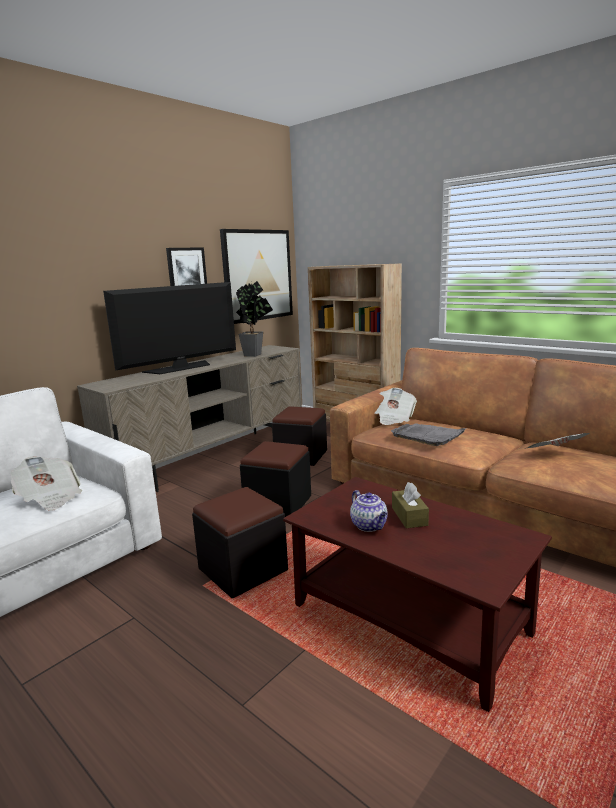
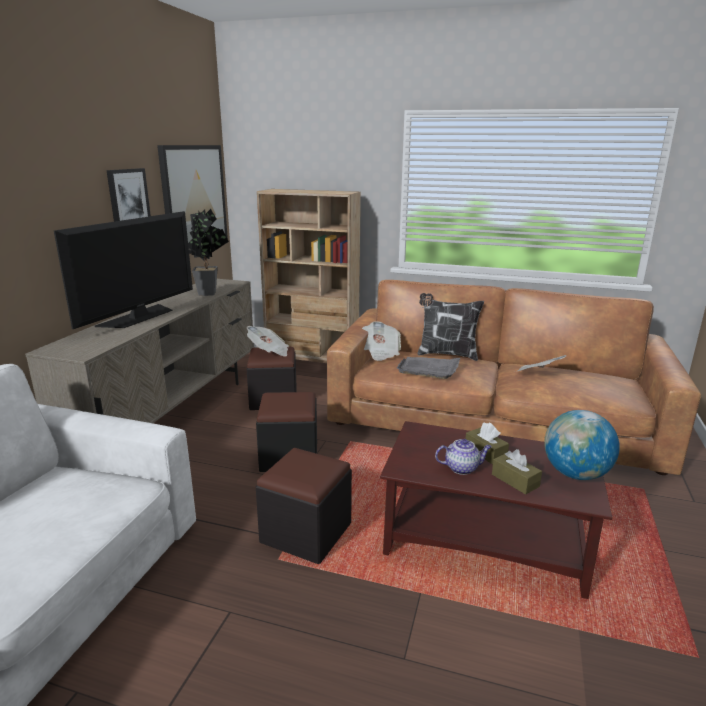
camera: 25 degrees left, 5 degrees up
(50, 498) = (85, 503): newspaper -> newspaper (269, 352)
(369, 526) = (462, 468): teapot -> teapot turned 45 degrees counterclockwise
(416, 547) = (515, 480): none -> brown tissue box
(465, 426) = (446, 354): none -> pillow
(496, 555) = (575, 474): none -> globe

